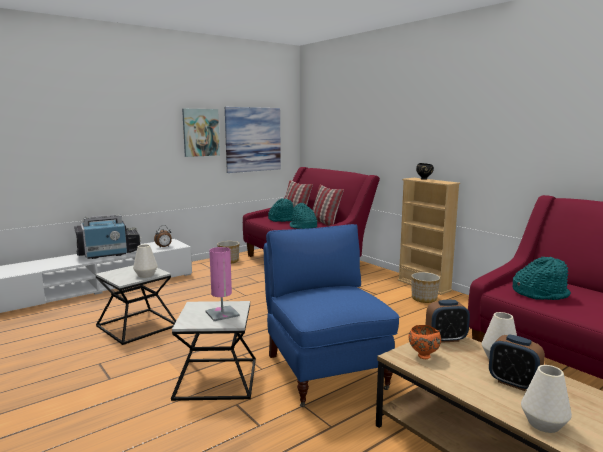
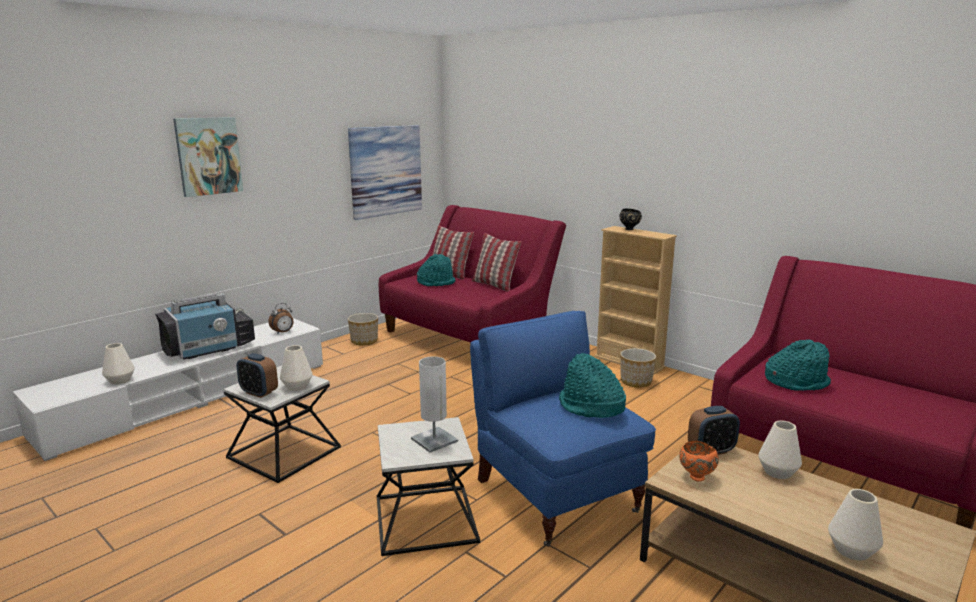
camera: 10 degrees left, 5 degrees up
(39, 268) = (120, 380): none -> white vase
(200, 132) = (318, 166): picture -> picture (208, 156)
(222, 314) = (434, 440): pink table lamp -> white table lamp
(303, 227) = (470, 293): turquoise hat -> turquoise hat (590, 407)
(513, 383) = (804, 502): alarm clock -> alarm clock (259, 393)

